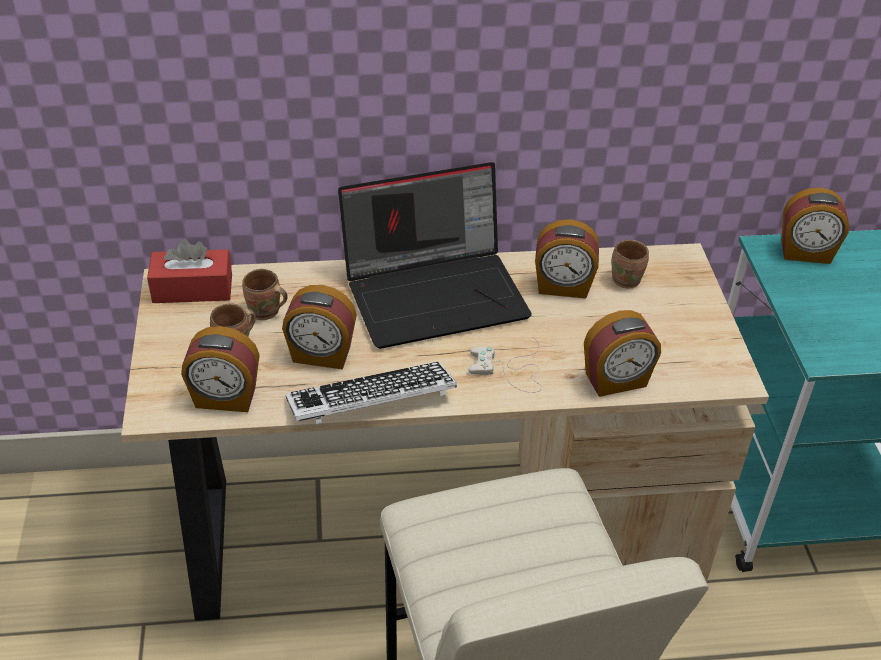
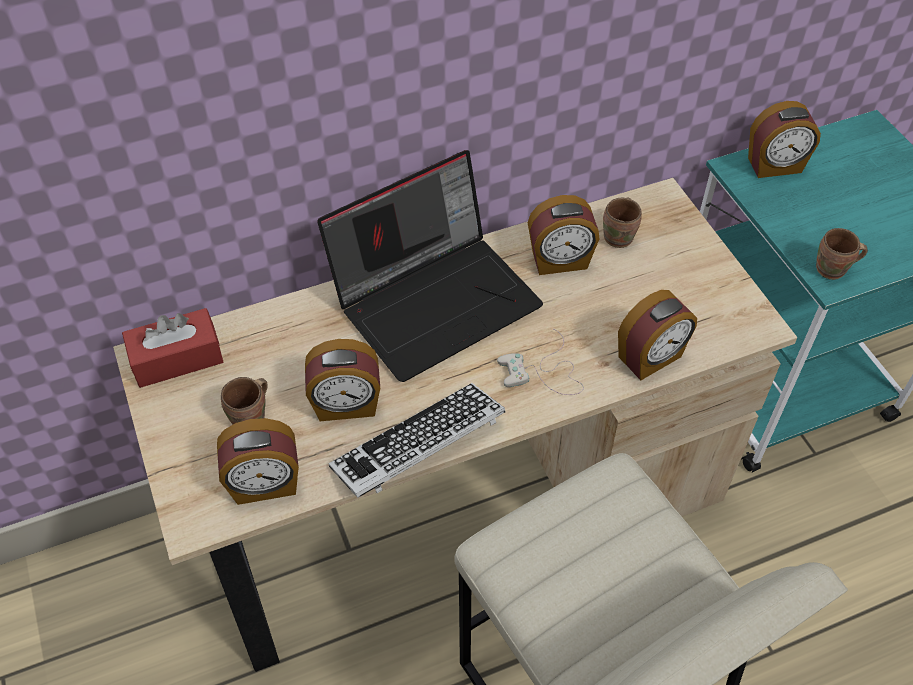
camera: 15 degrees left, 10 degrees up
(265, 313) = (267, 369): brown mug -> brown mug (832, 271)

